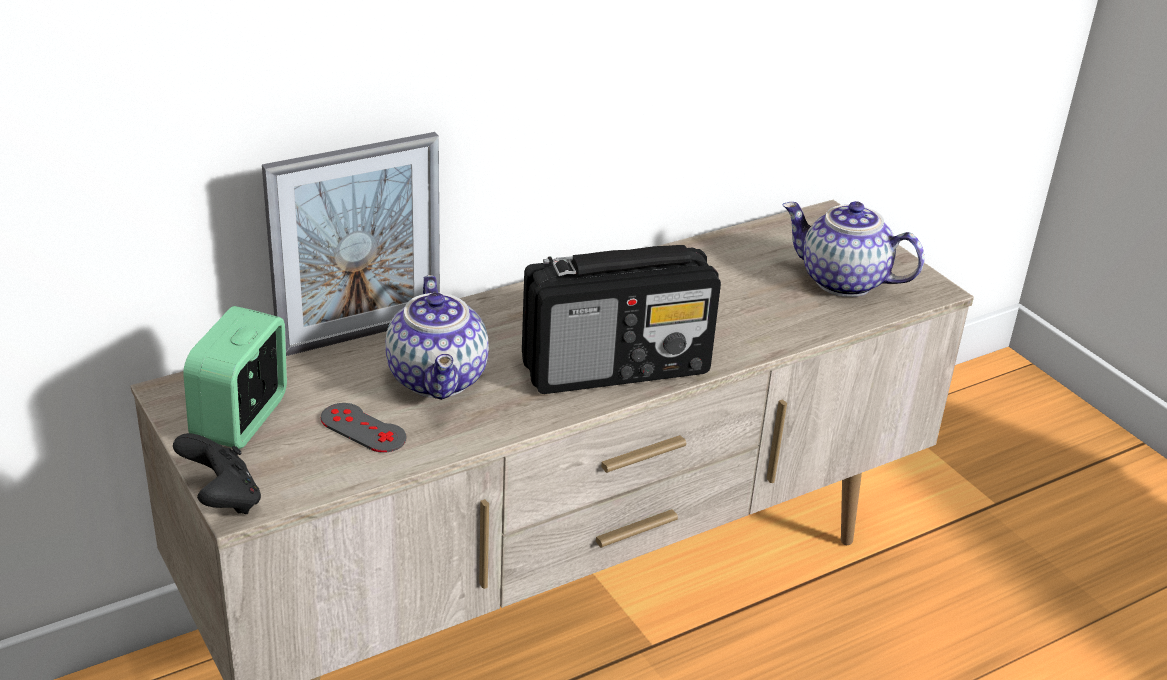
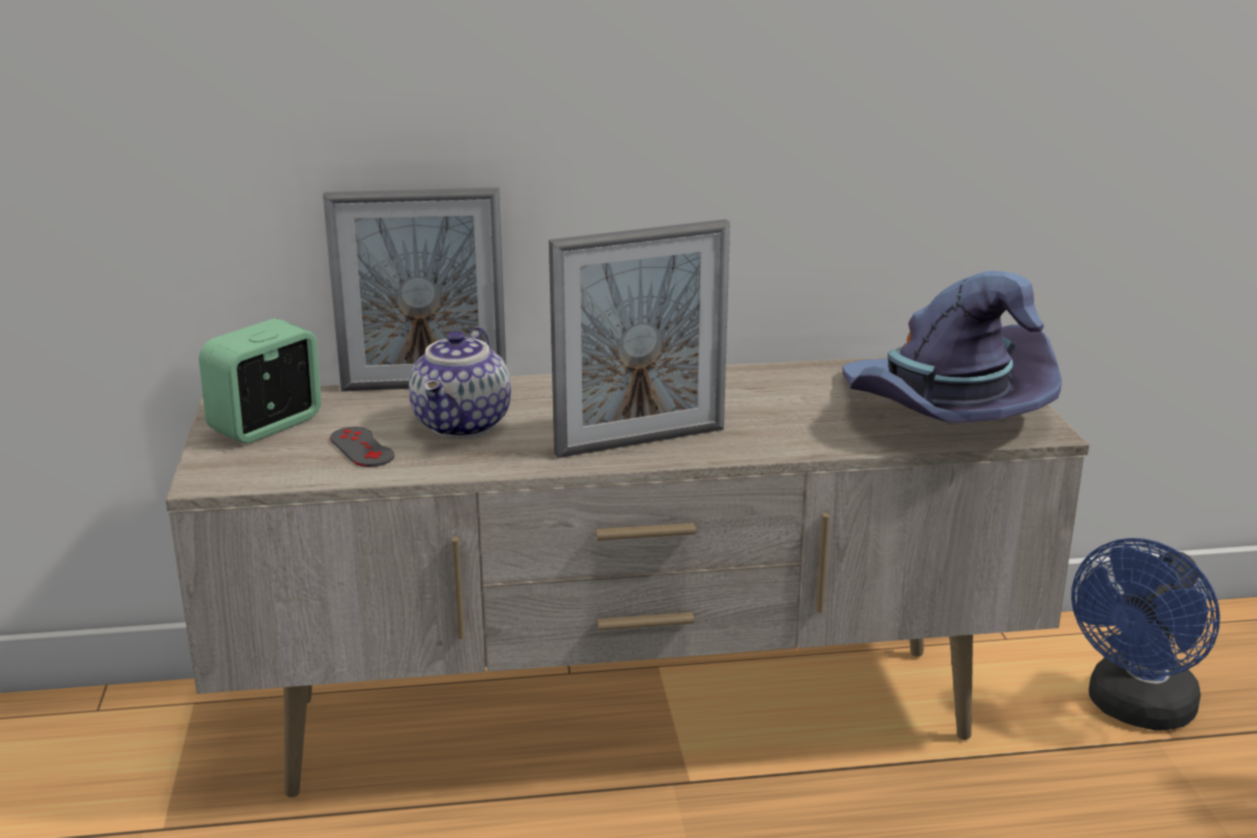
camera: 25 degrees right, 10 degrees down
(222, 500) = (195, 475): black game controller -> none
(617, 367) = (640, 441): radio -> picture frame
(841, 282) = (942, 412): teapot -> purple hat
(958, 483) = (1135, 710): none -> blue fan

